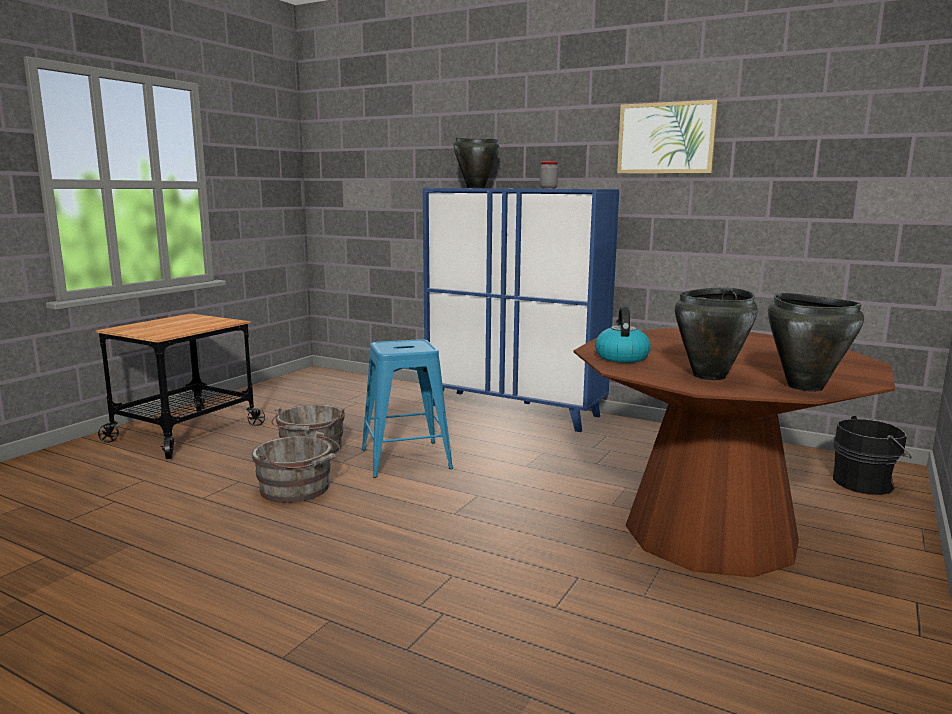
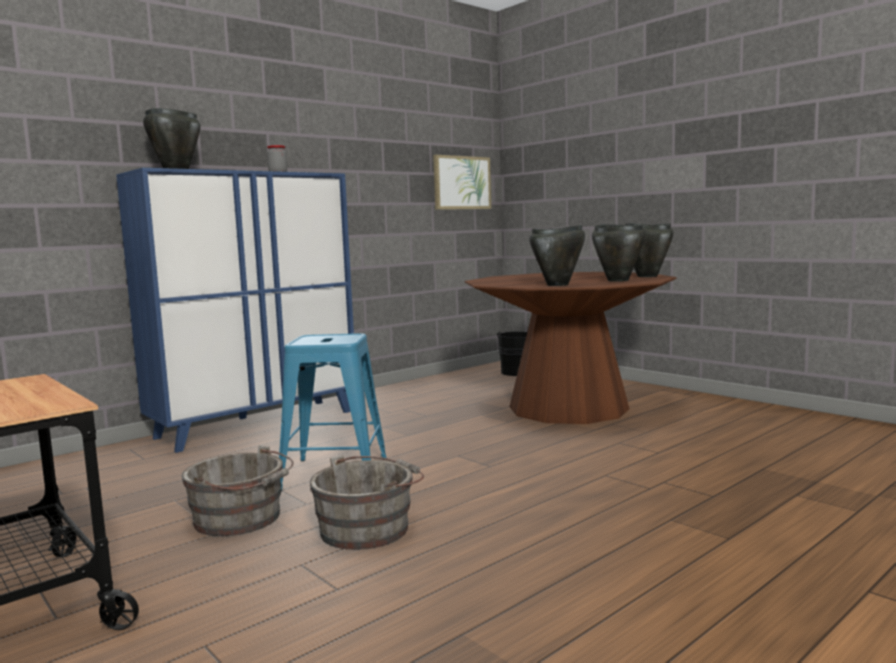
camera: 70 degrees left, 5 degrees down
(621, 357) = (558, 285): kettle -> black cooking pot
(666, 138) = (336, 134): picture -> picture (461, 183)

